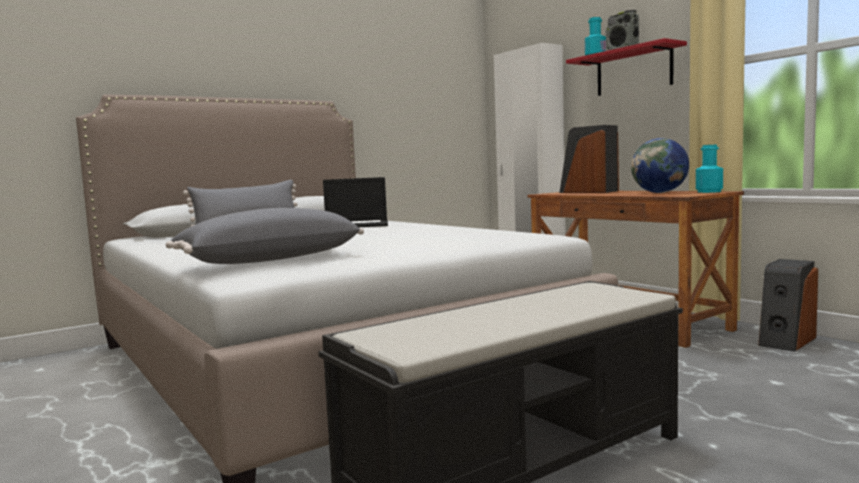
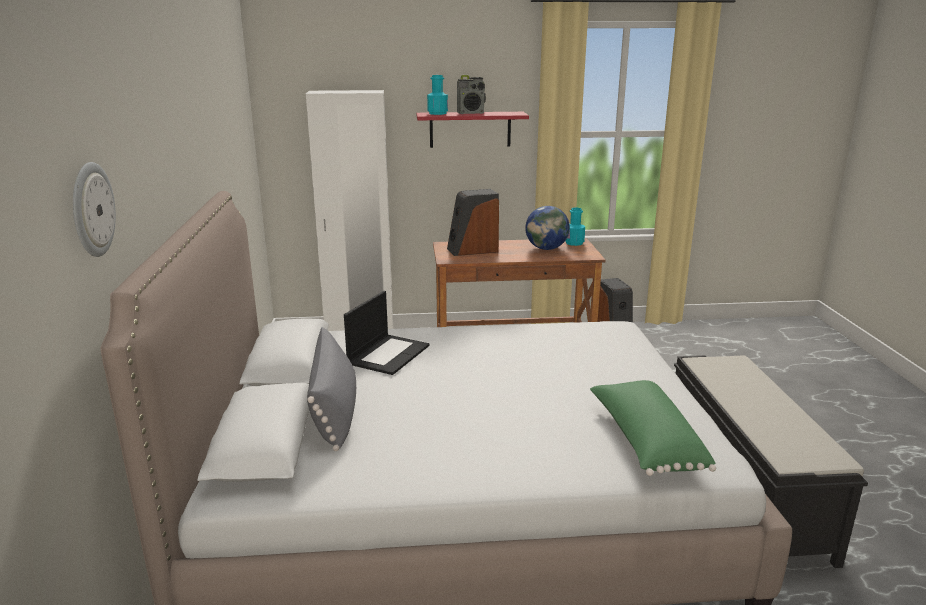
camera: 60 degrees left, 15 degrees up
(125, 58) = (91, 209): none -> wall clock
(269, 259) = (645, 441): grey pillow -> green pillow

